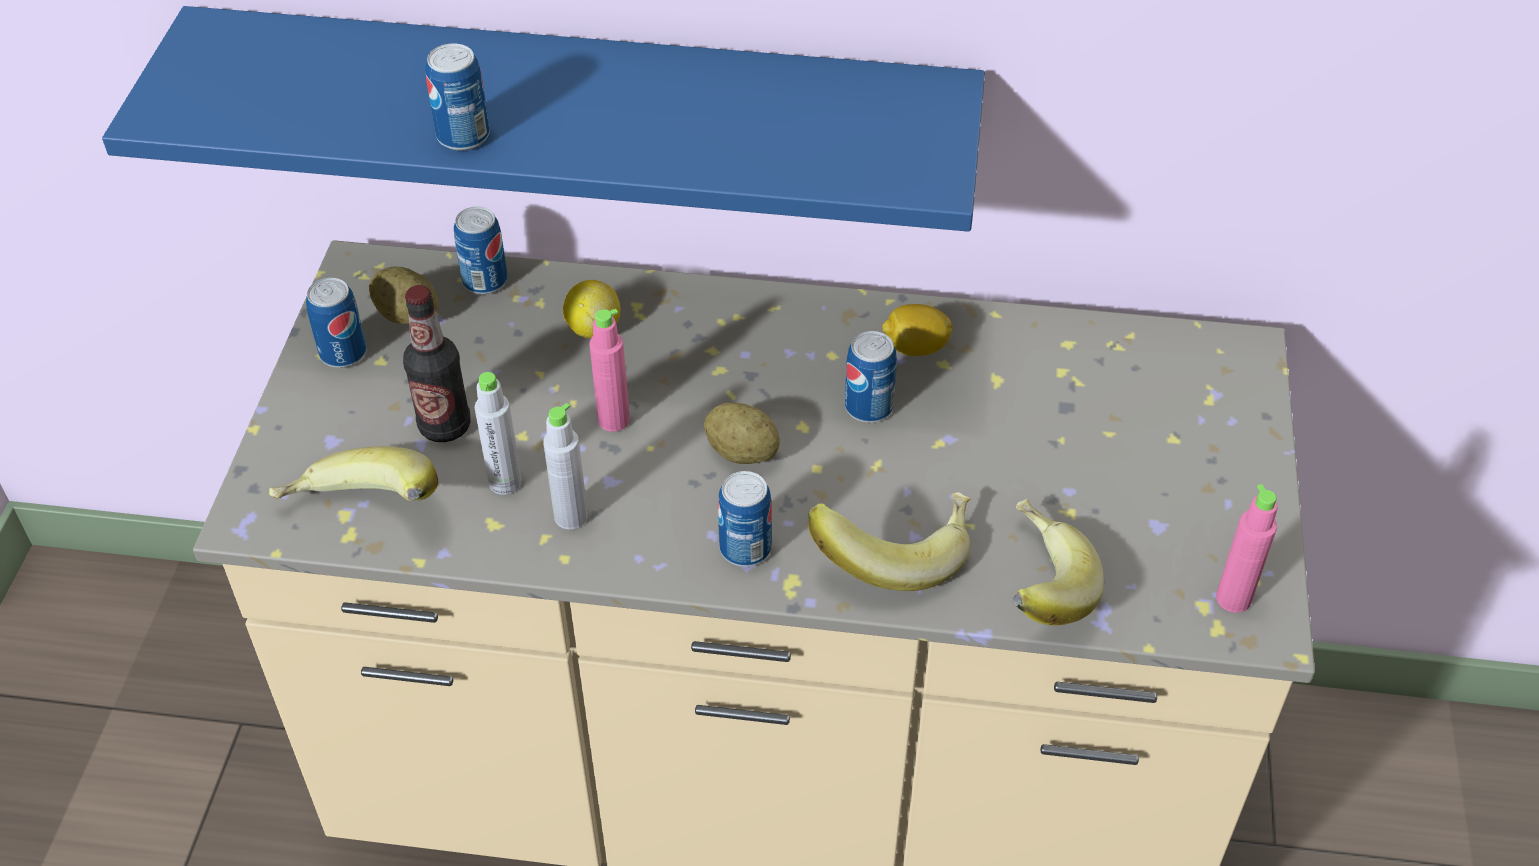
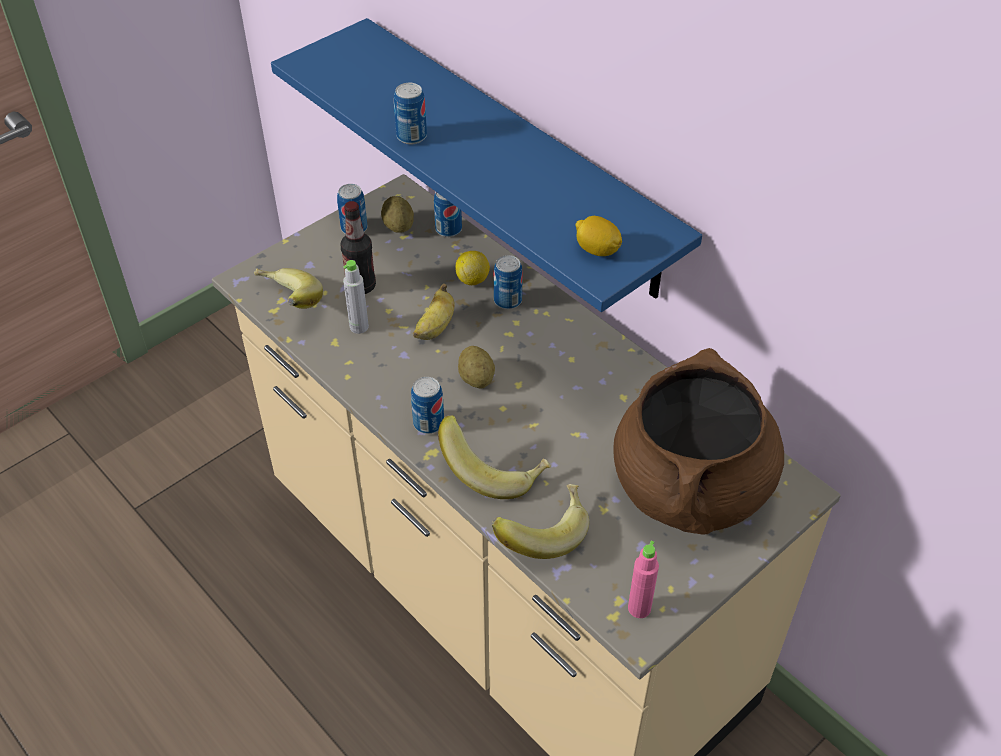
camera: 40 degrees right, 0 degrees up
(571, 517) = (369, 360): grey bottle -> none
(613, 420) = (435, 328): pink bottle -> banana
(868, 407) = (560, 395): can -> can (507, 301)
(915, 348) = (617, 380): lemon -> lemon (597, 250)
(1133, 422) = (691, 488): none -> brown cooking pot

